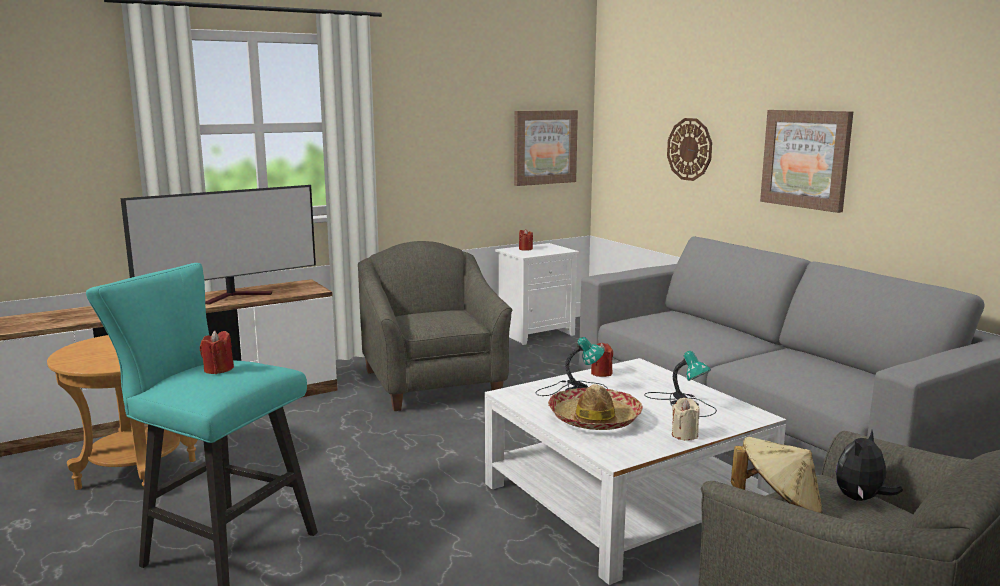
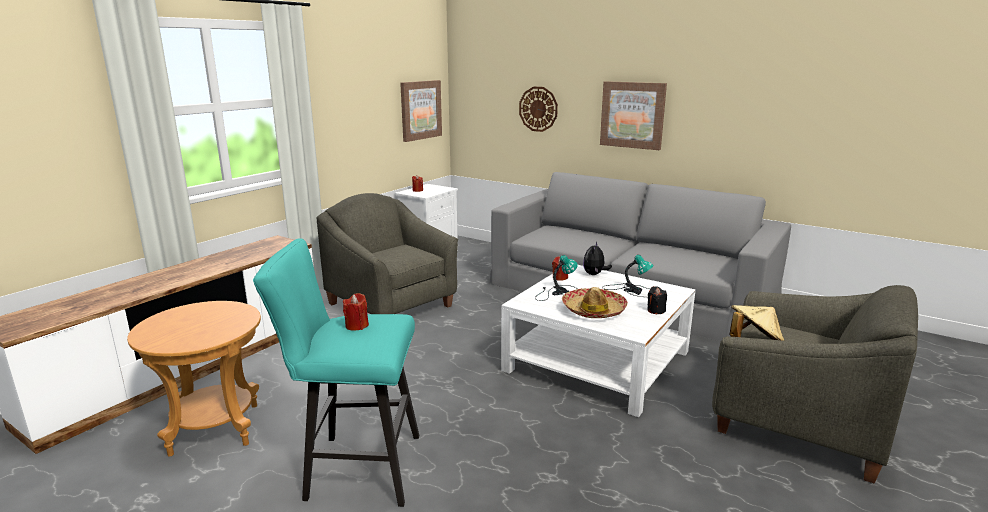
camera: 25 degrees left, 5 degrees up
(237, 296) = (232, 259): television -> none
(684, 435) = (656, 310): beige candle -> black candle
(861, 499) = (786, 330): plush toy -> plush toy (594, 274)

